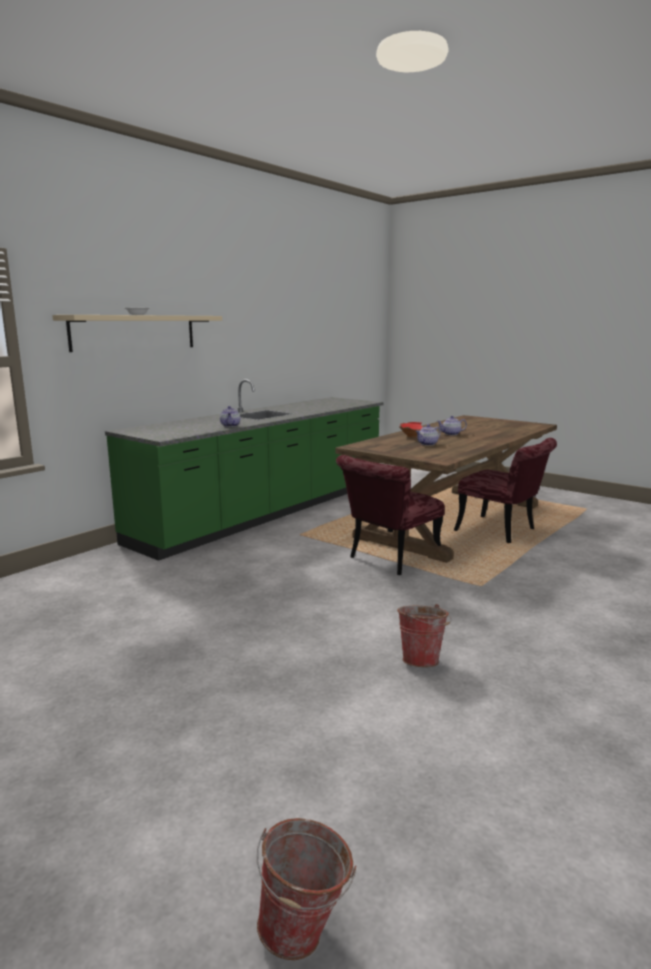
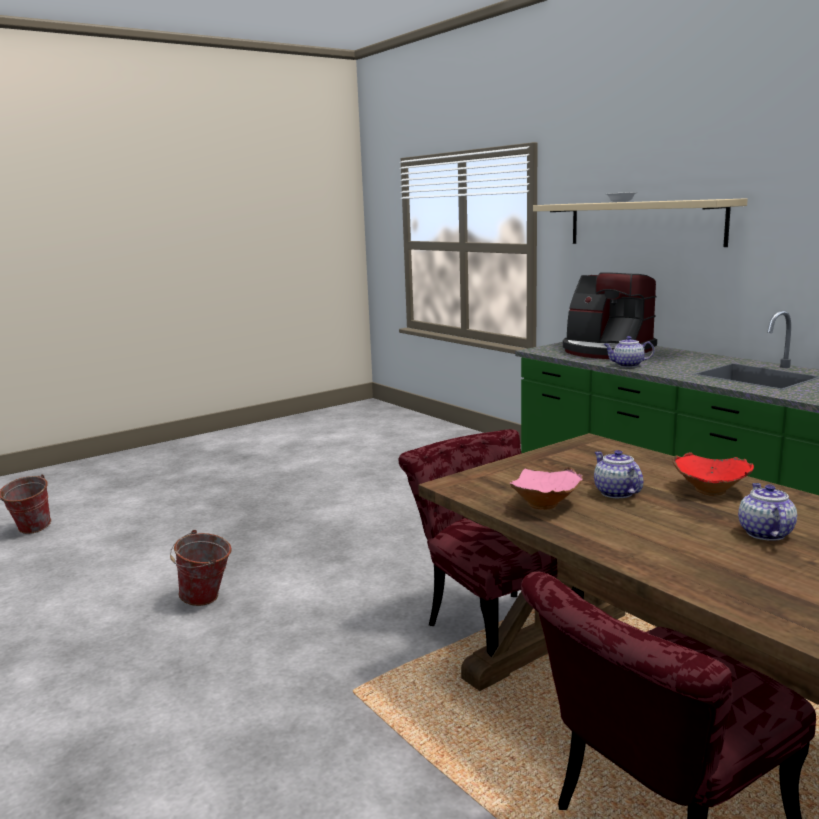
camera: 105 degrees right, 0 degrees up
(177, 428) = (606, 351): none -> coffee machine
(453, 450) = (545, 505): none -> pink bowl

